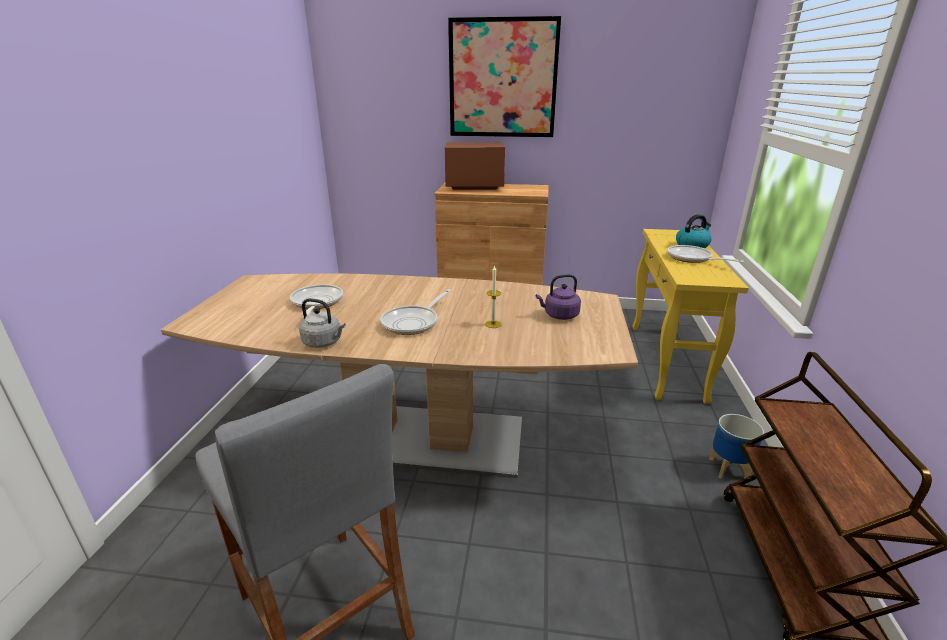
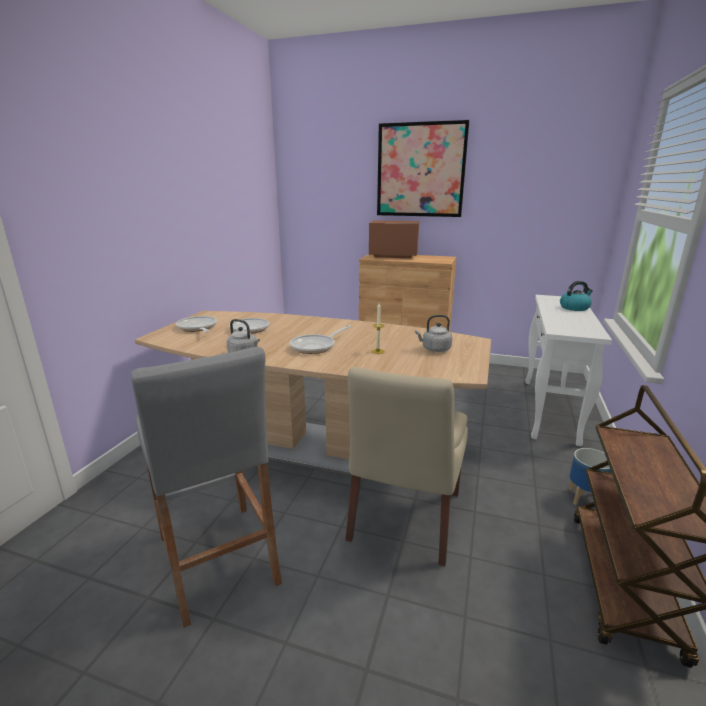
camera: 10 degrees right, 5 degrees down
(541, 523) = (404, 519): none -> beige chair
(559, 315) = (434, 349): purple kettle -> grey kettle
(667, 362) = (550, 410): yellow console table -> white console table
(692, 258) = (570, 317): frying pan -> frying pan (197, 328)

